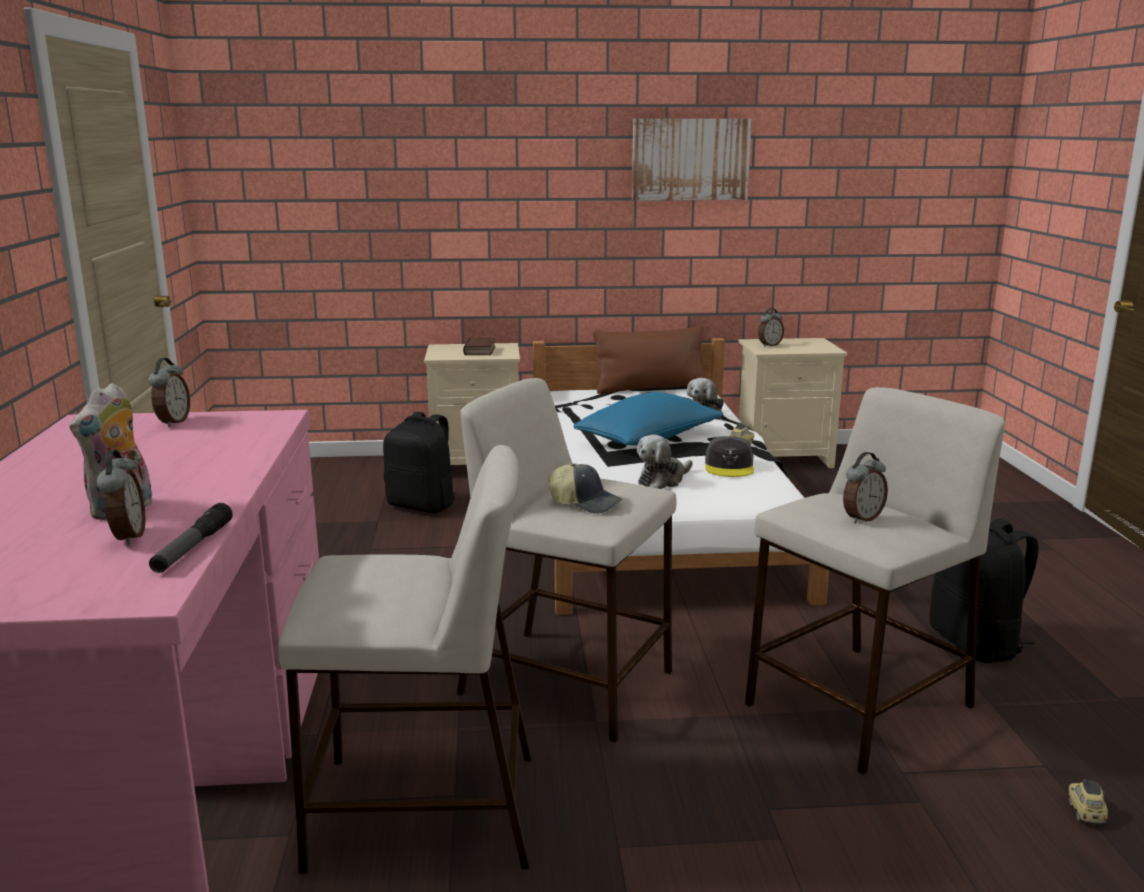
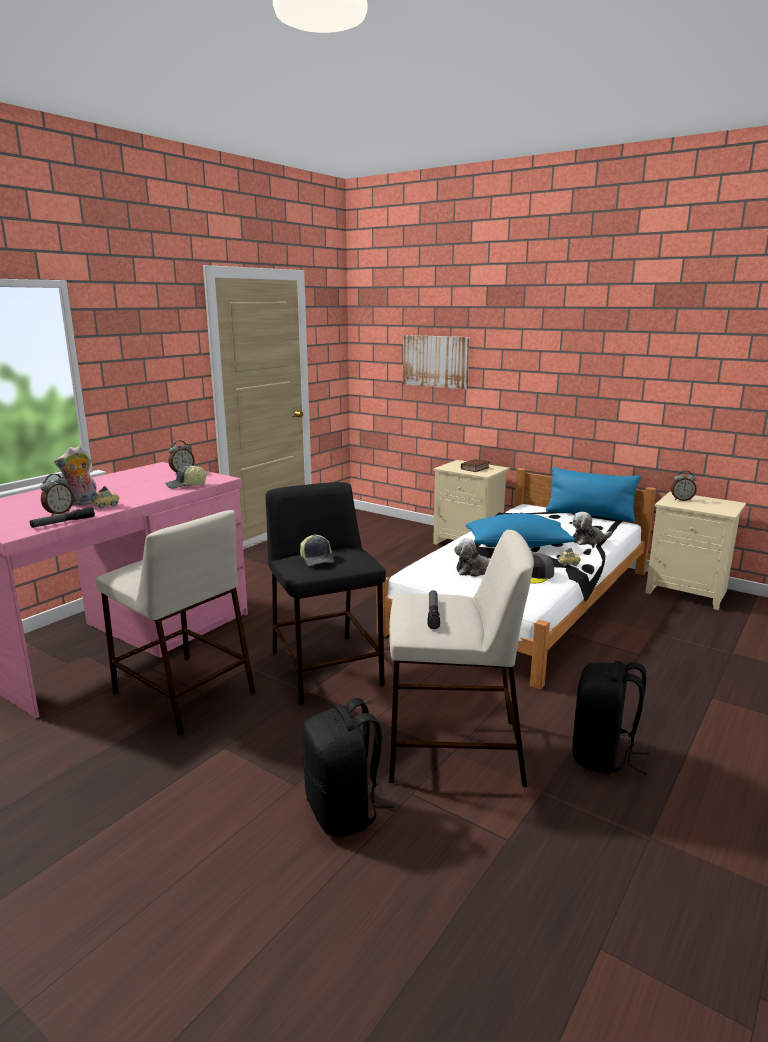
camera: 40 degrees right, 0 degrees up
(249, 439) = (186, 486): none -> cap
(422, 505) = (405, 557): black backpack -> black backpack (343, 811)
(569, 682) = (327, 669): beige stool -> black stool
(651, 388) = (590, 515): brown pillow -> blue pillow
(690, 159) = (643, 349): picture -> picture (436, 361)
(861, 518) = (433, 613): alarm clock -> flashlight
(1086, 813) = (481, 877): toy car -> toy car (106, 506)

